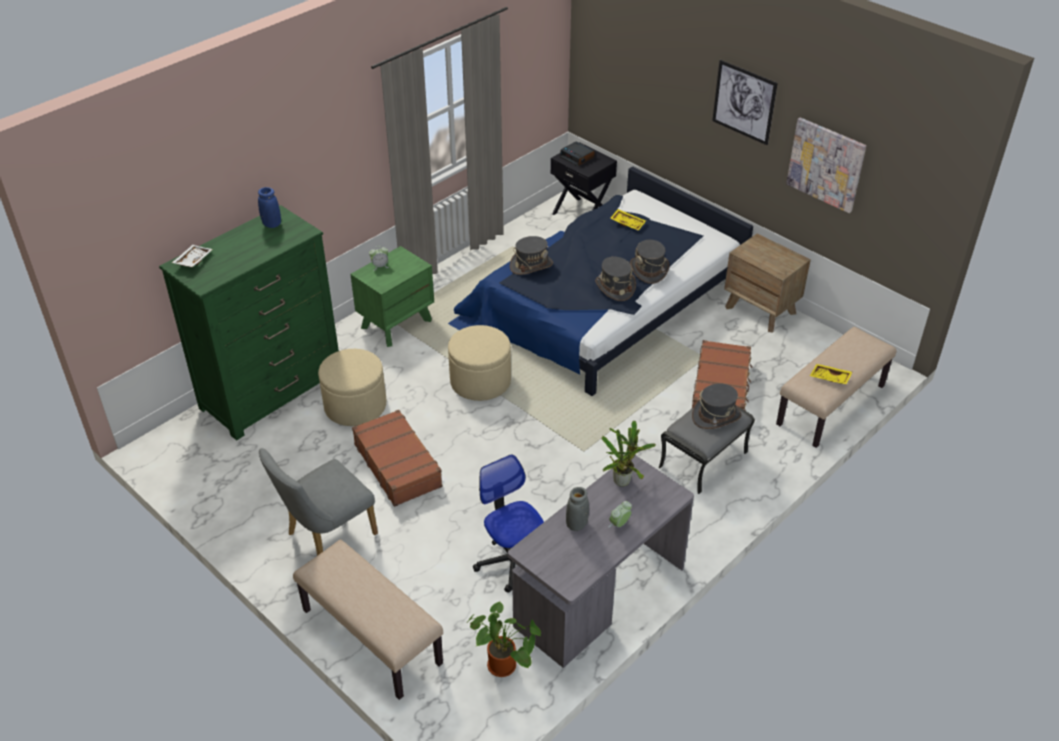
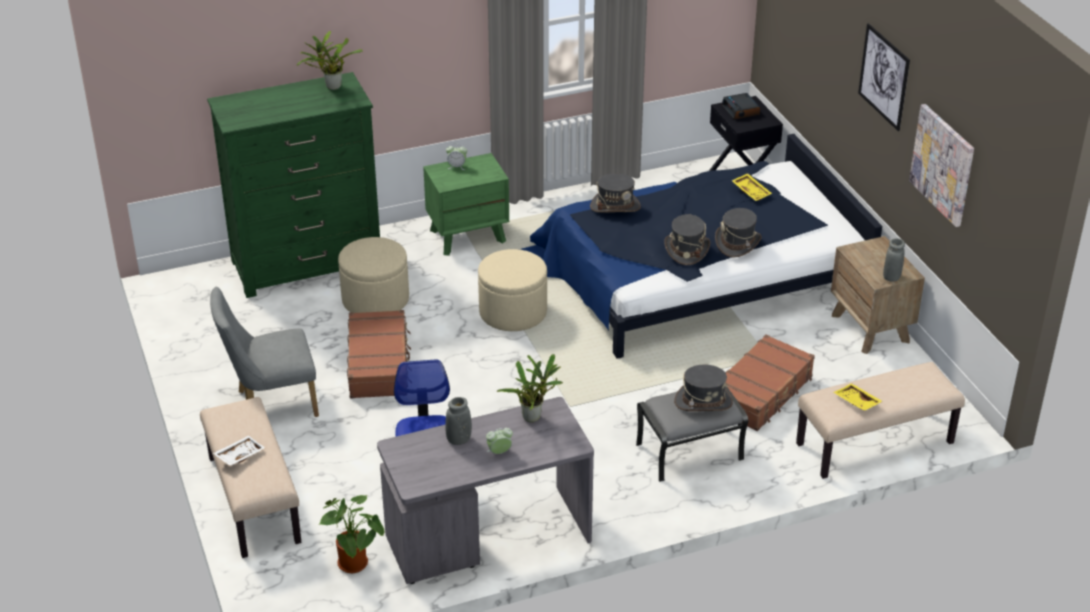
camera: 25 degrees right, 5 degrees down
(192, 260) = (238, 101): white tray -> white tray (239, 455)
(272, 224) = (331, 87): blue vase -> potted plant
(787, 266) = (891, 277): none -> grey vase

